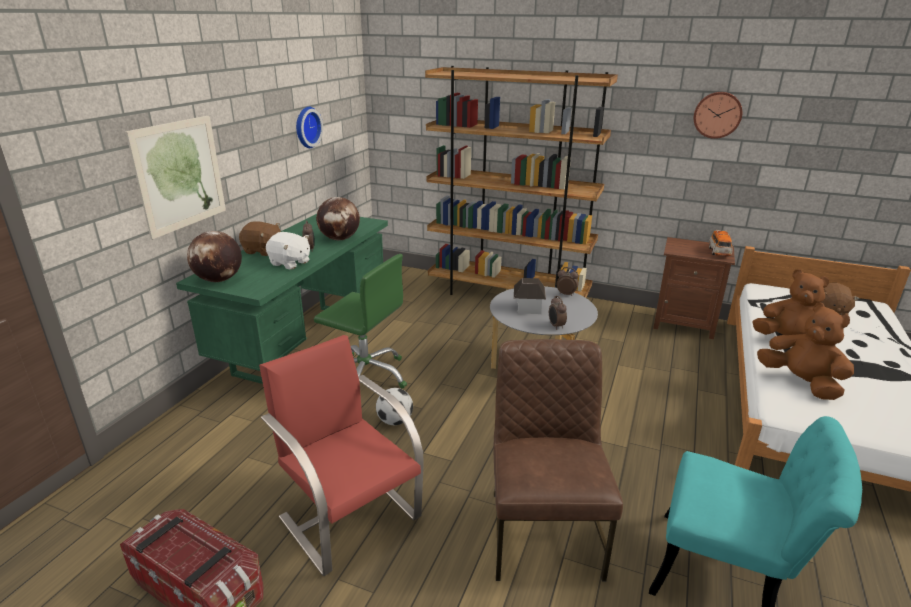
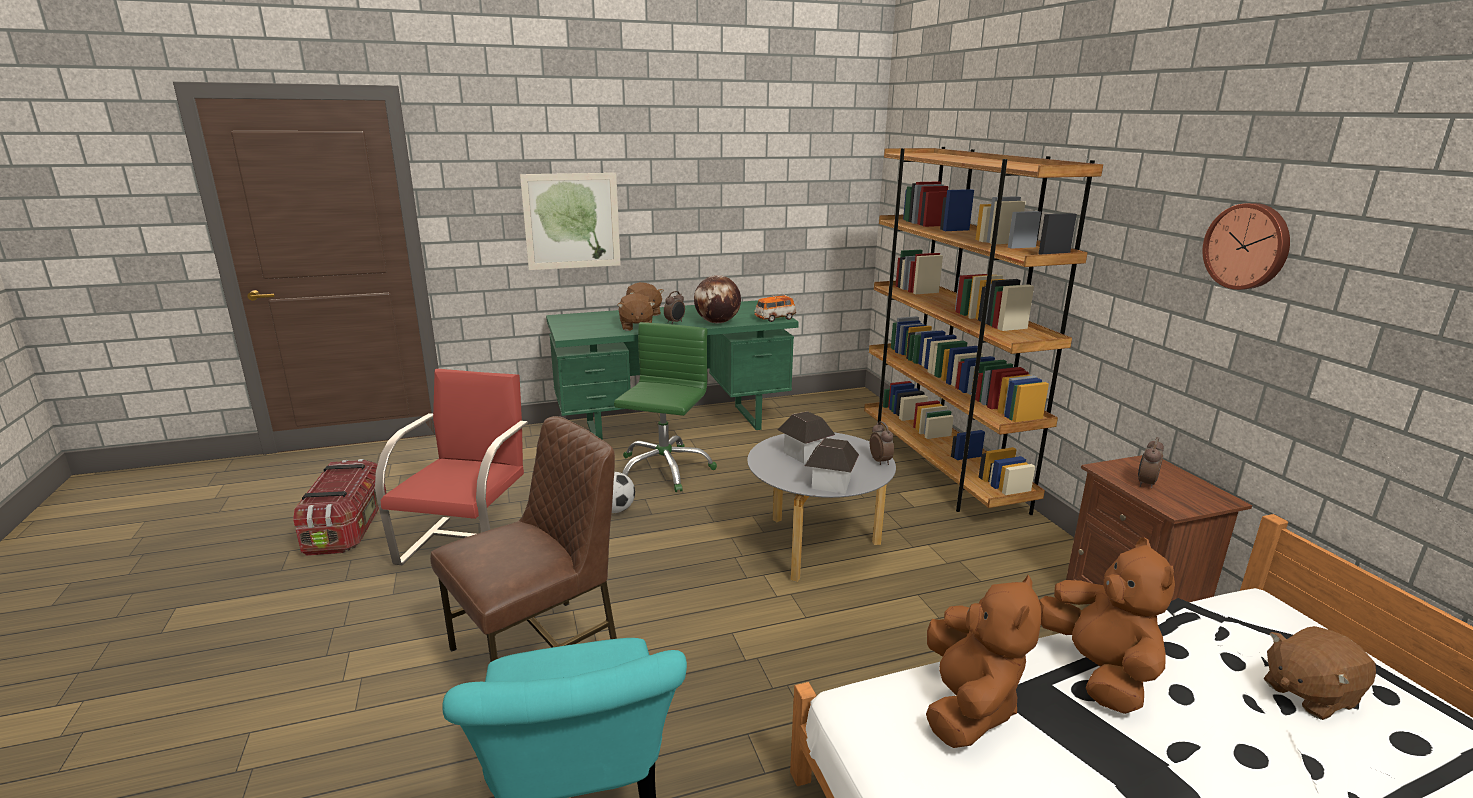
camera: 50 degrees right, 5 degrees down
(219, 280) = (569, 321): globe -> none
(290, 263) = (636, 326): white plush toy -> brown plush toy
(306, 127) = (759, 203): wall clock -> none
(366, 376) = (664, 469): green office chair -> green office chair turned 150 degrees counterclockwise
(556, 326) = (788, 479): alarm clock -> alarm clock (1145, 484)
(576, 317) = (831, 483): none -> toy house
(719, 252) = (1185, 500): toy car -> toy car (774, 318)

